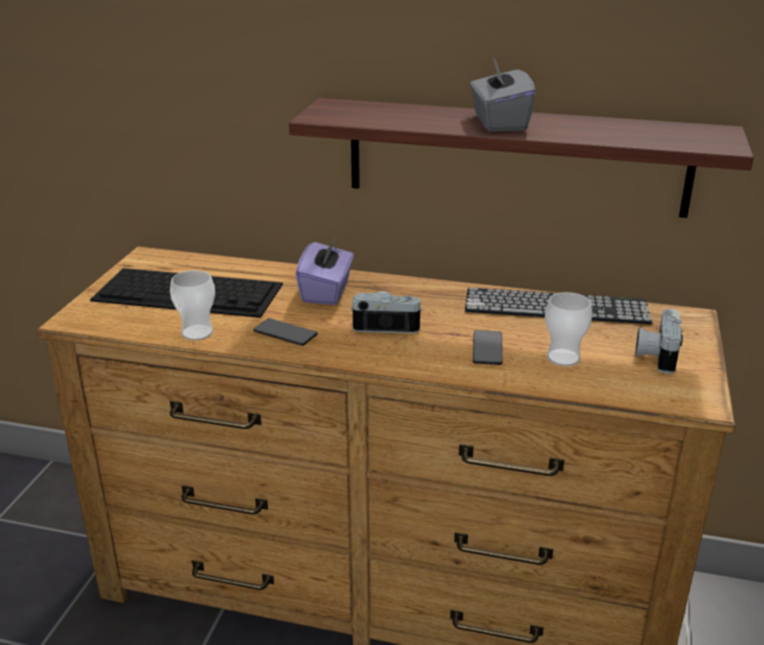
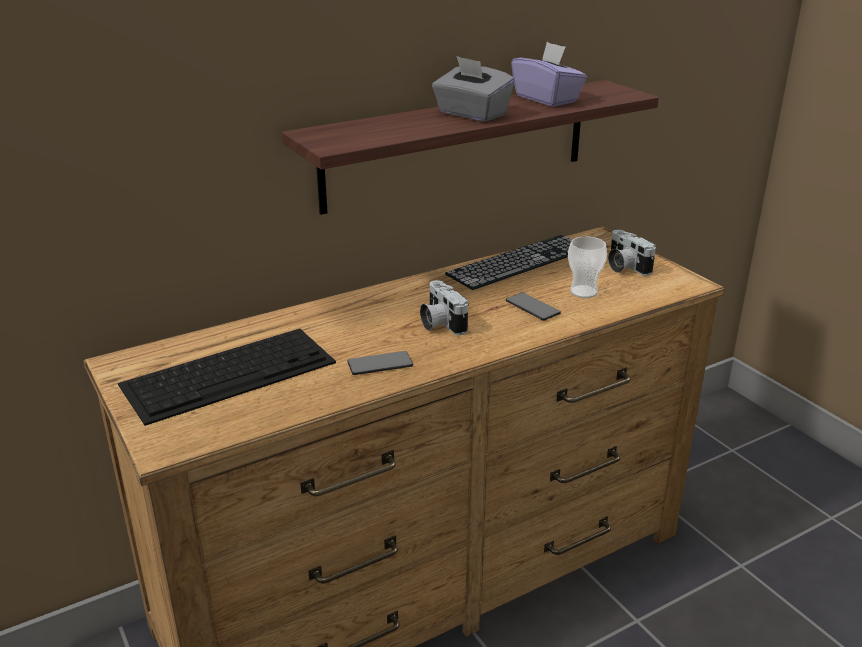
camera: 45 degrees left, 0 degrees up
(197, 333) = (308, 399): cup -> none
(326, 292) = (348, 320): purple tissue box -> purple tissue box (547, 99)
(386, 325) = (440, 323): camera -> camera turned 75 degrees counterclockwise

